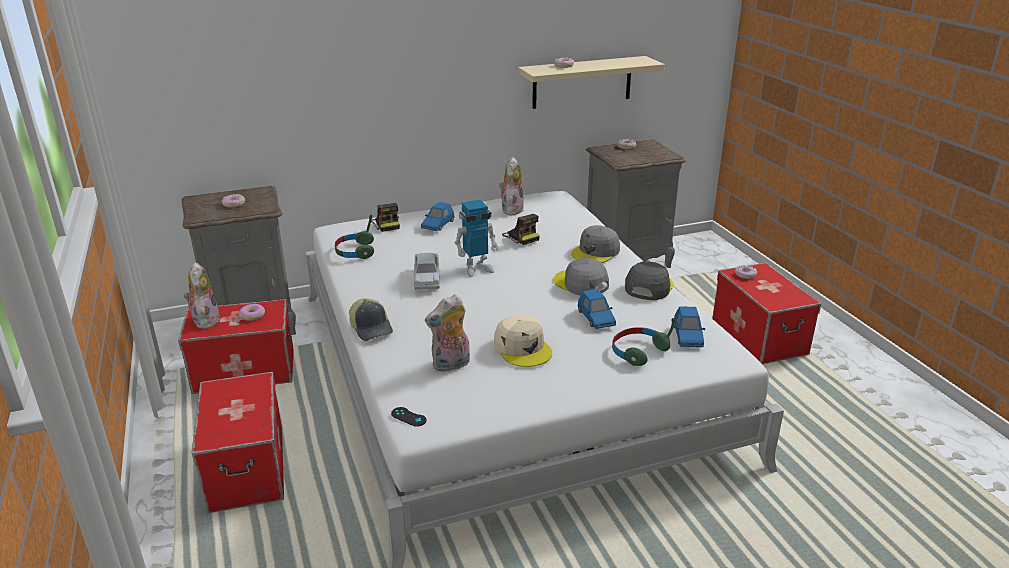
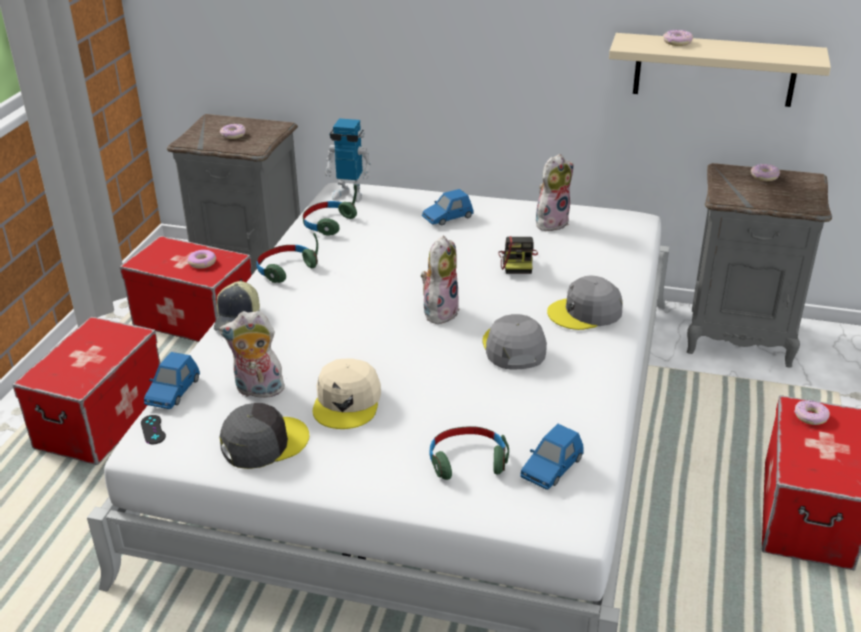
camera: 35 degrees right, 5 degrees up
(205, 320) = (160, 253): plush toy -> plush toy (439, 311)
(364, 288) = (286, 269): none -> green headphones
(387, 224) = (398, 200): camera -> none
(427, 278) = (355, 280): white toy car -> none
(477, 269) = (419, 286): toy robot -> toy robot (349, 194)
(596, 318) = (473, 399): blue toy car -> blue toy car (173, 392)
(648, 287) = (592, 383): grey cap -> grey cap (264, 442)

